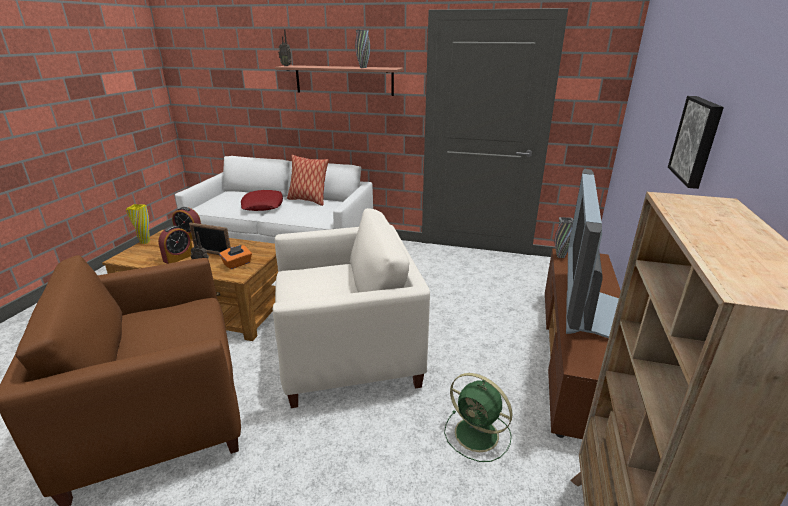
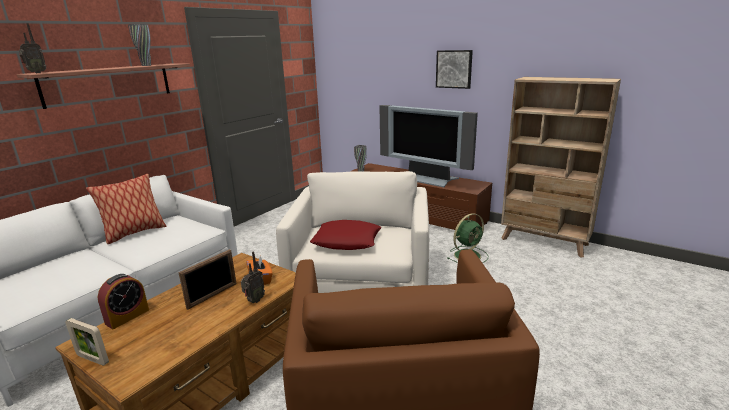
camera: 70 degrees left, 5 degrees down
(145, 242) = (92, 359): yellow vase -> picture frame
(178, 258) = (196, 321): alarm clock -> none
(263, 205) = (99, 261): red pillow -> red pillow (347, 241)

